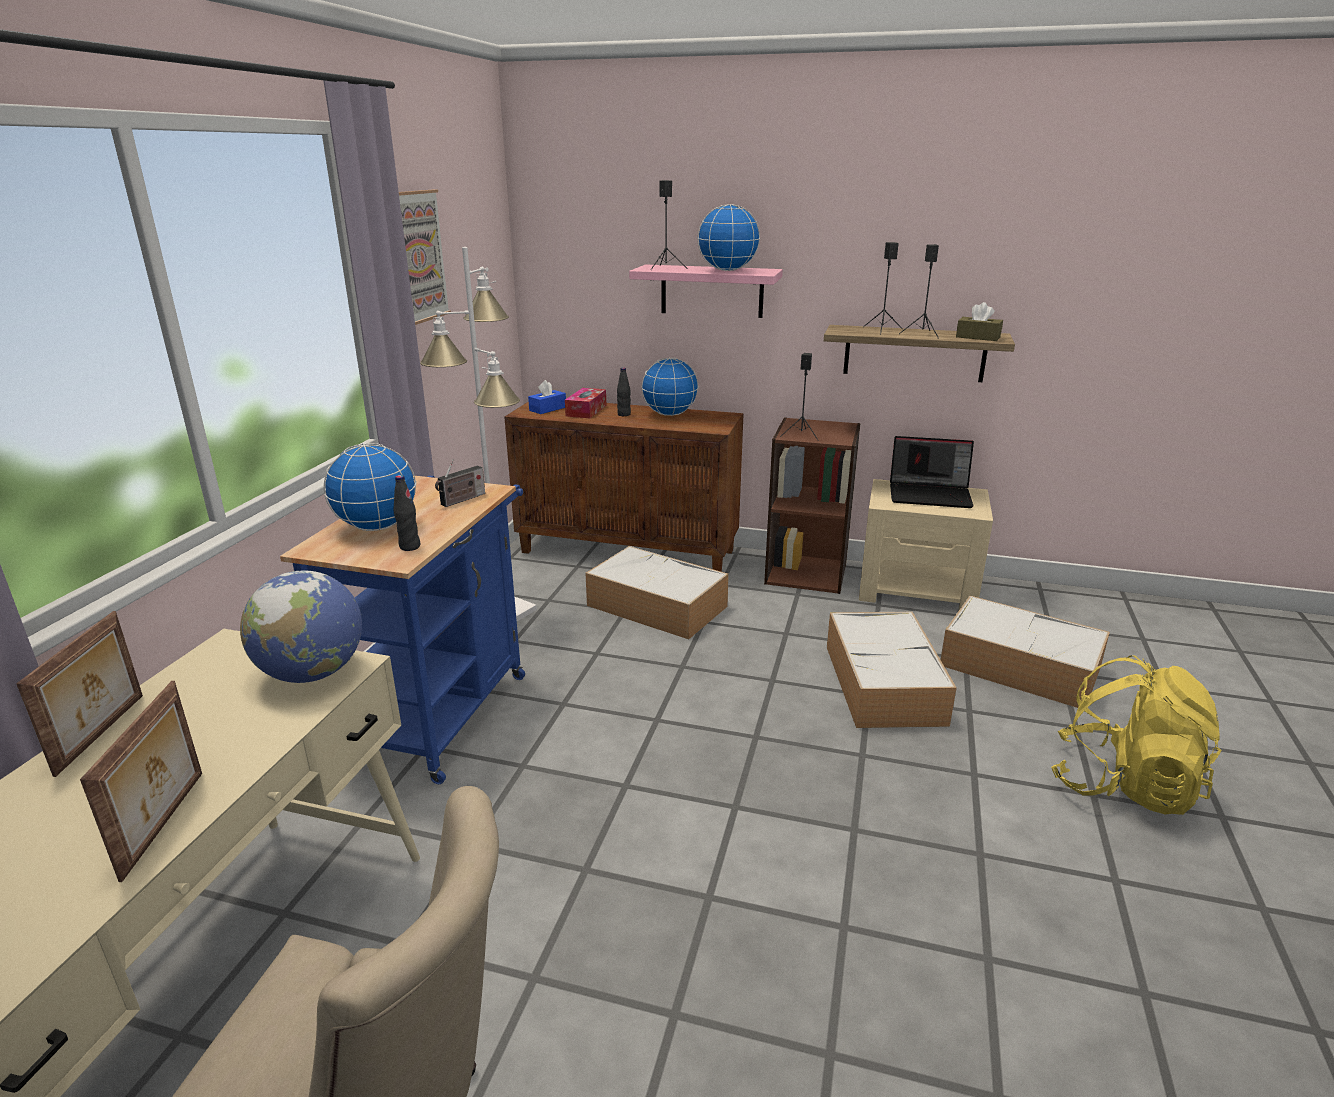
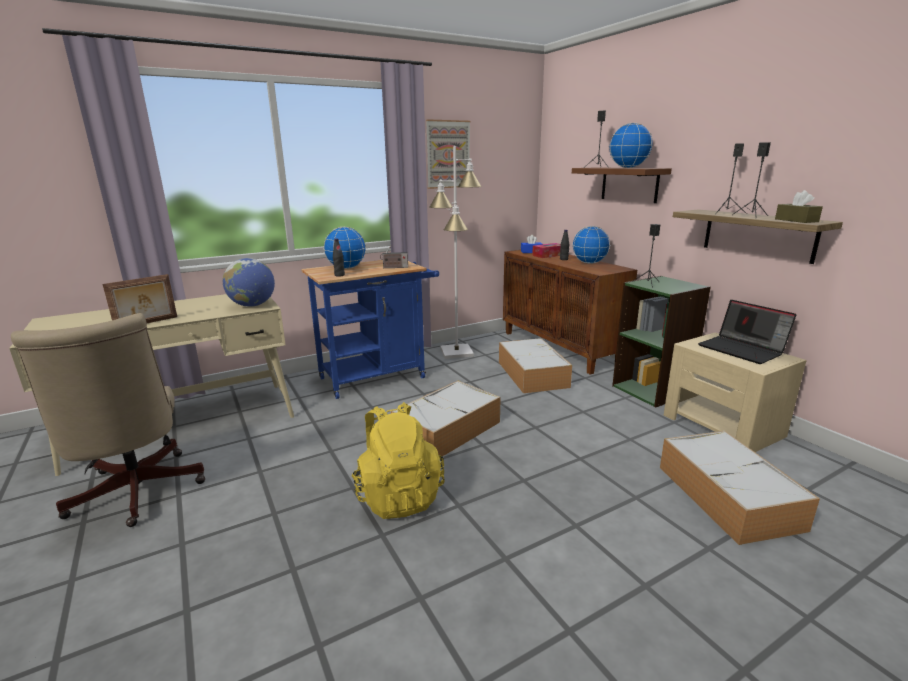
camera: 45 degrees right, 5 degrees down
(103, 733) = (185, 302): picture frame -> none
(712, 291) = (629, 184): pink shelf -> brown shelf
(806, 572) = (652, 390): brown bookcase -> green bookcase
(884, 685) = (599, 459): storage box -> storage box (446, 430)
(1123, 785) = (683, 596): yellow backpack -> yellow backpack (398, 495)

